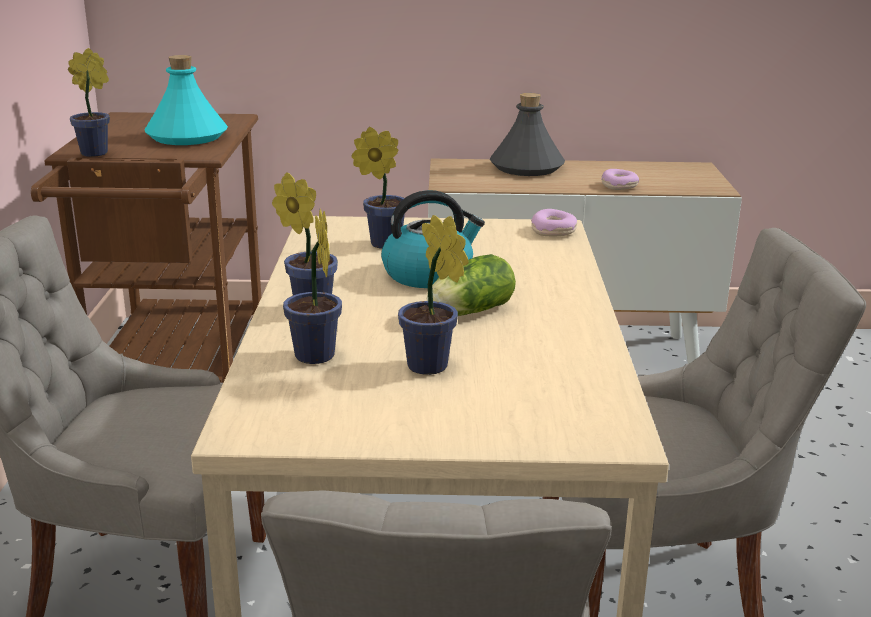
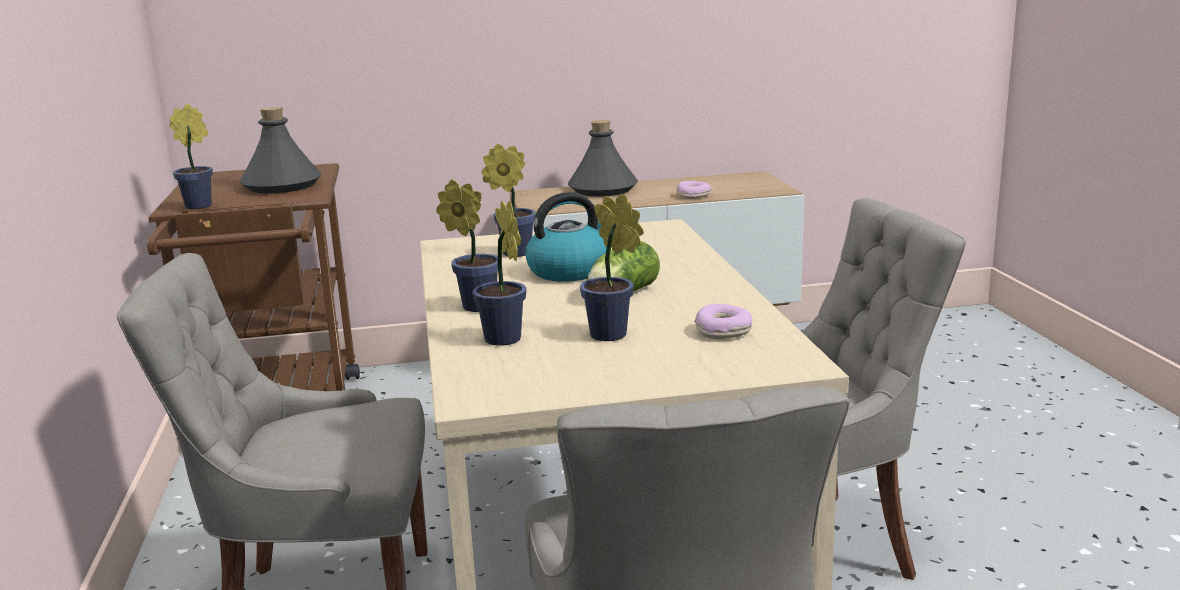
camera: 10 degrees left, 5 degrees down
(186, 137) = (281, 186): turquoise bottle -> grey bottle
(553, 231) = (662, 229): donut -> donut (723, 331)

